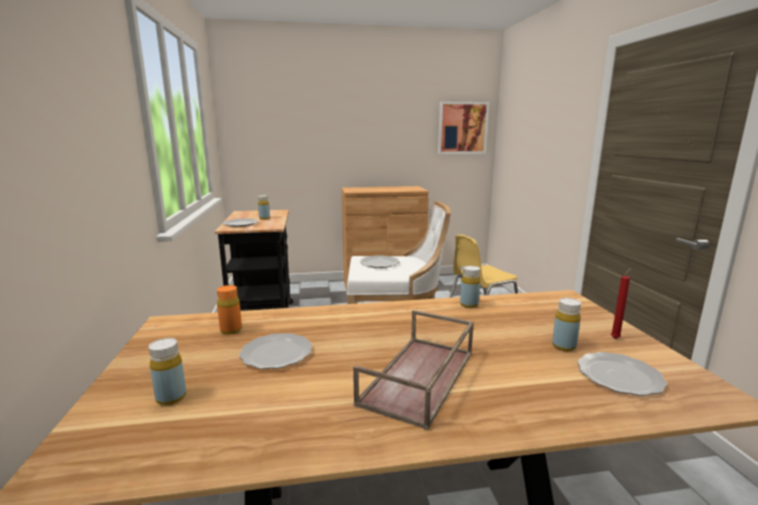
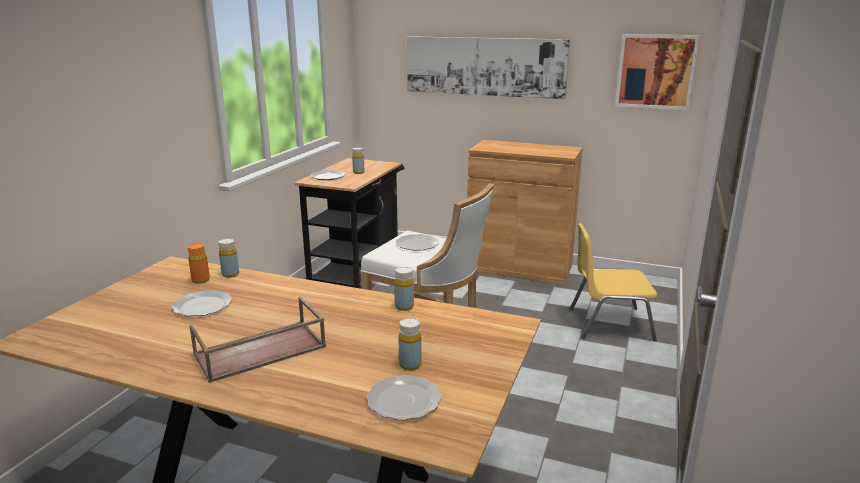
camera: 30 degrees right, 5 degrees up
(171, 397) = (113, 316): yellow bottle -> yellow bottle (230, 274)
(338, 128) = (484, 66): none -> picture
(616, 338) = (473, 374): red candle -> none

